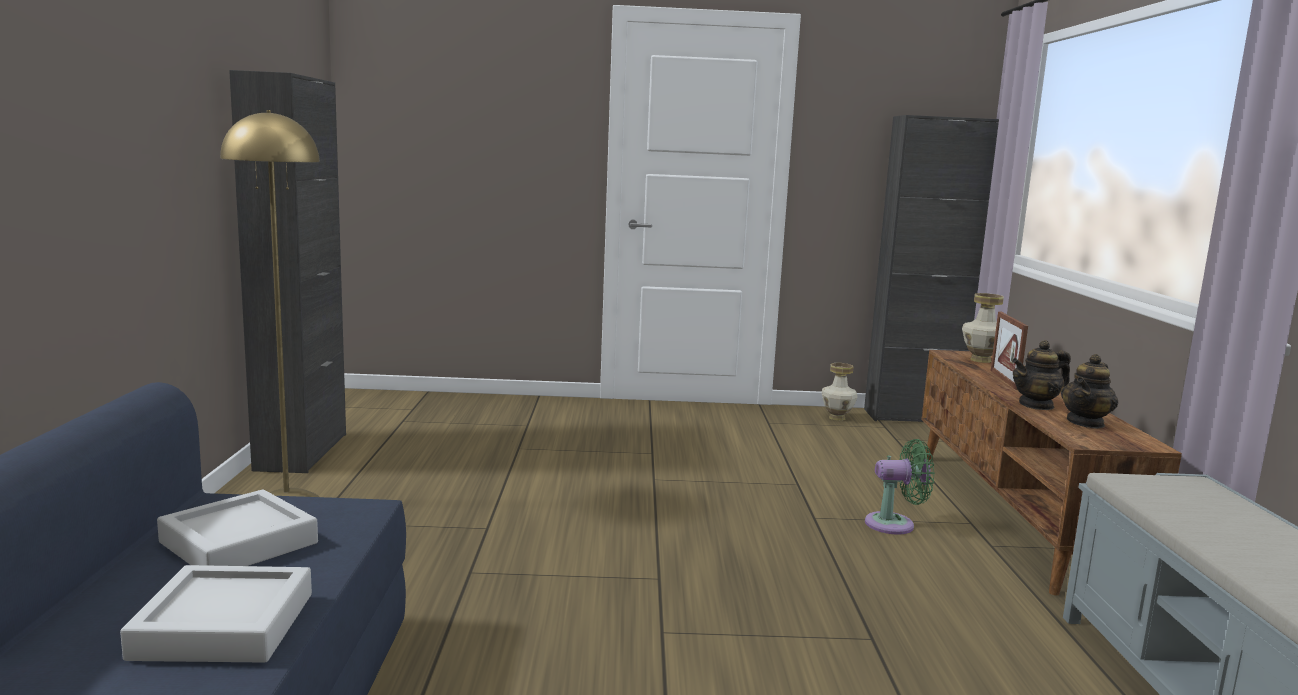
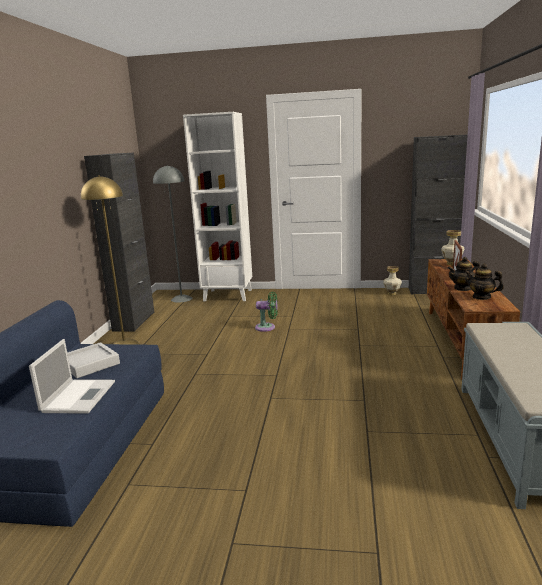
camera: 10 degrees right, 5 degrees up
(224, 625) = (79, 396): grey tray -> laptop
(402, 409) = (181, 299): none -> grey floor lamp
(503, 406) = (228, 295): none -> white bookcase
(895, 524) = (398, 347): green fan -> green fan (267, 327)
(1086, 423) = (481, 297): teapot -> teapot turned 75 degrees clockwise

